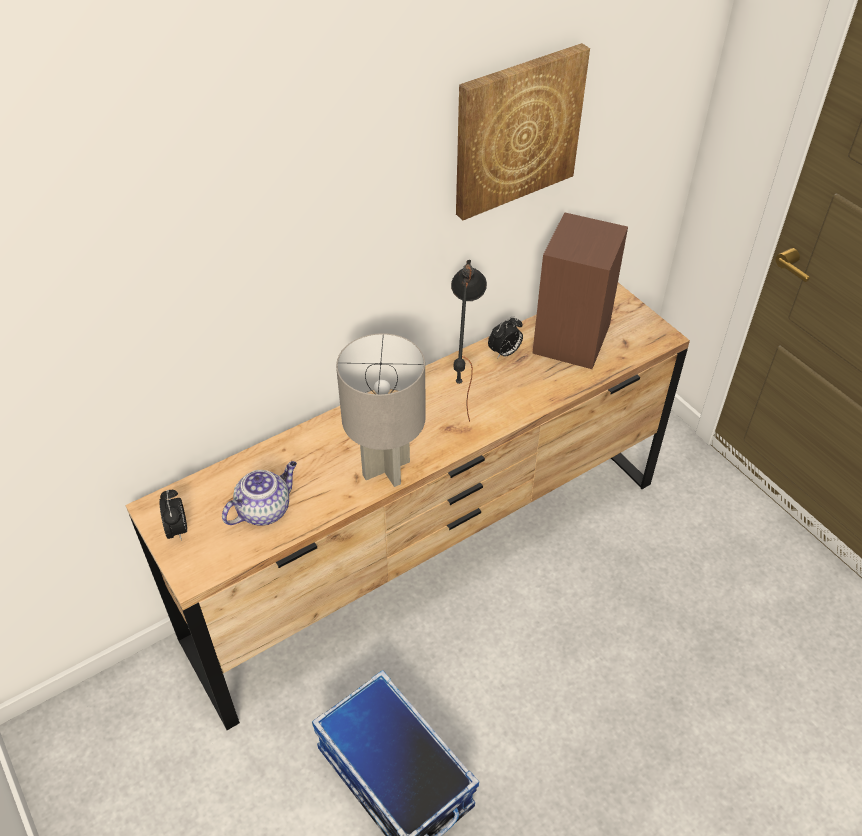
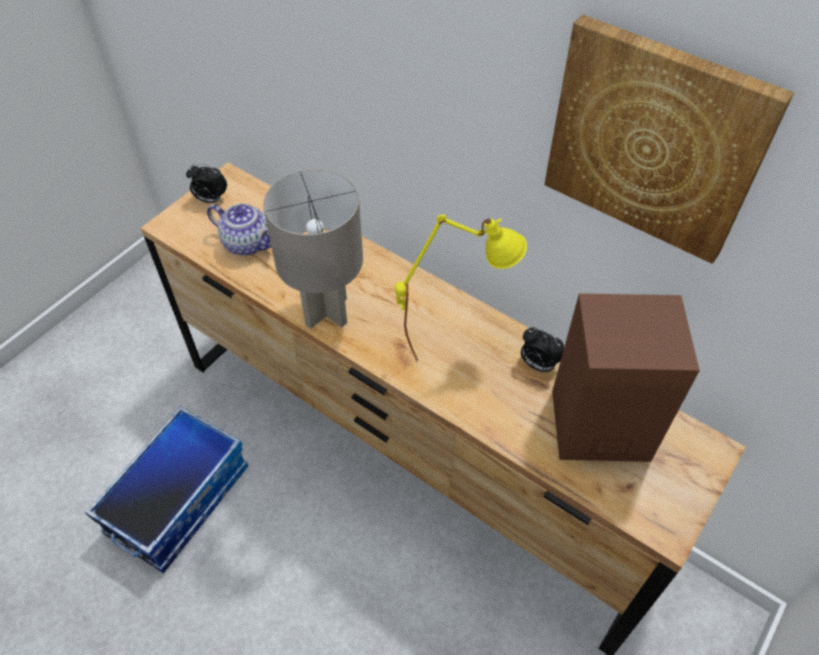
camera: 70 degrees right, 5 degrees up
(178, 530) = (211, 200): alarm clock -> alarm clock turned 45 degrees clockwise
(461, 394) = (453, 342): black table lamp -> yellow table lamp

